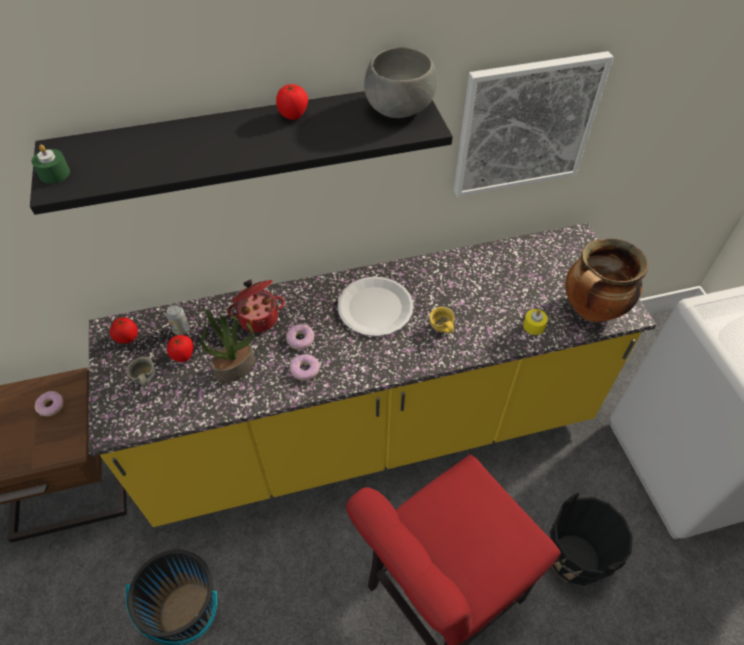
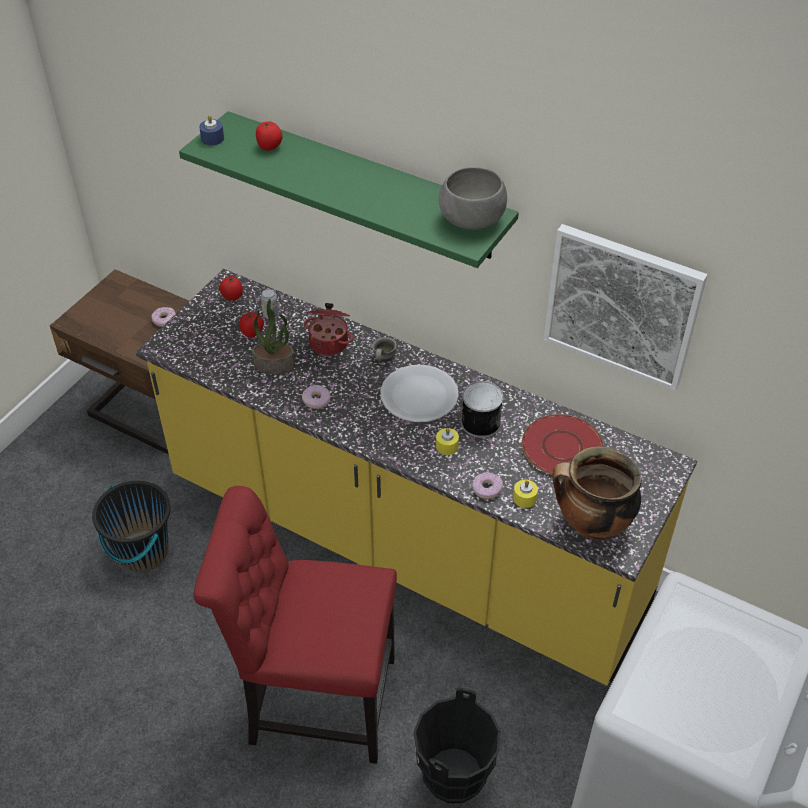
camera: 45 degrees right, 5 degrees down
(54, 174) = (212, 138): green candle -> blue candle
(145, 381) = (212, 332): grey mug -> grey mug (382, 359)
(244, 141) = (366, 186): black shelf -> green shelf
(293, 115) = (394, 183): tomato -> tomato (270, 147)
(300, 340) = (338, 378): donut -> donut (486, 489)
(439, 295) = (479, 422): none -> can
(440, 330) = (447, 446): yellow mug -> yellow candle
(509, 273) = (561, 447): none -> red plate

